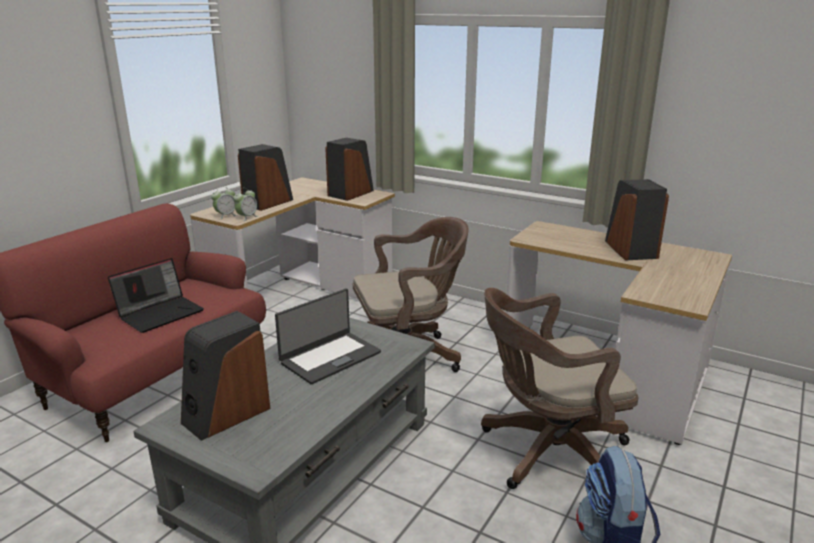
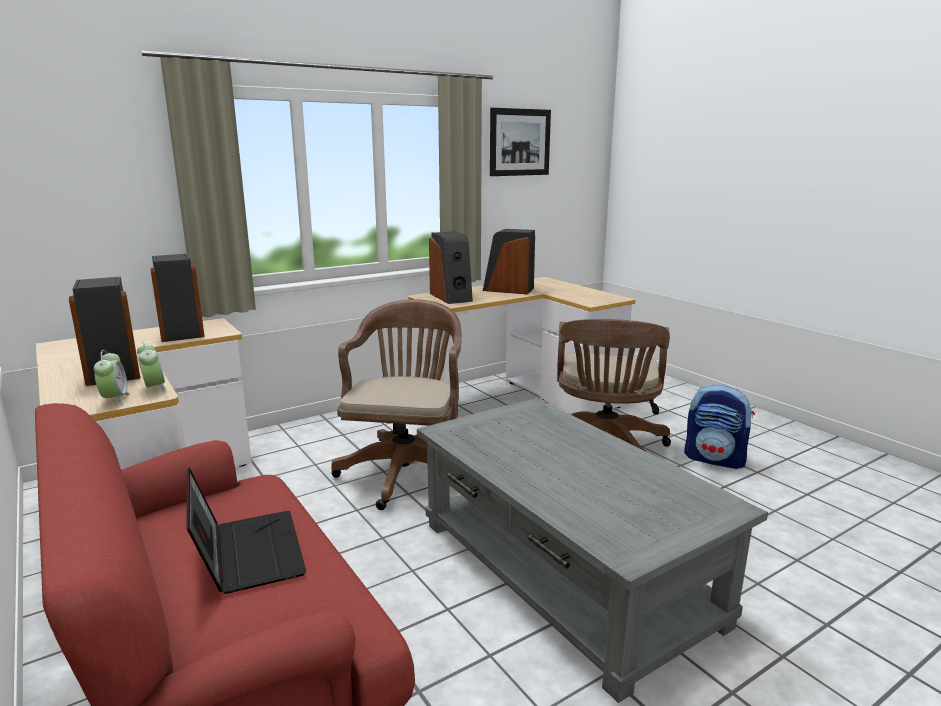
camera: 65 degrees left, 5 degrees down
(226, 414) = (619, 513): speaker -> speaker (451, 297)
(329, 357) = (529, 443): laptop -> none
(741, 75) = (520, 142): none -> picture

